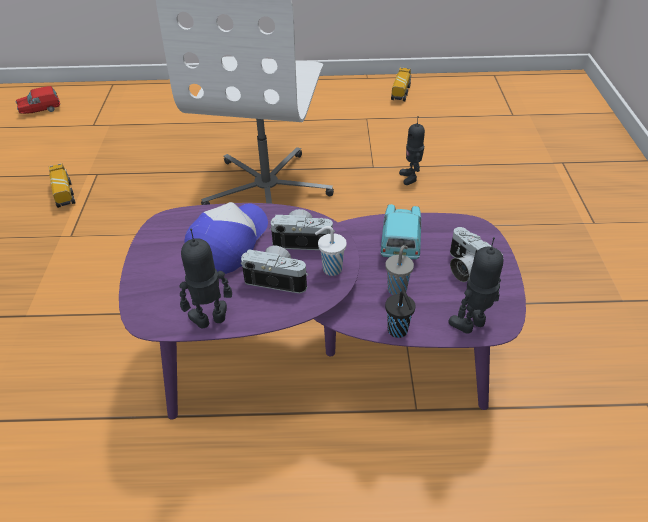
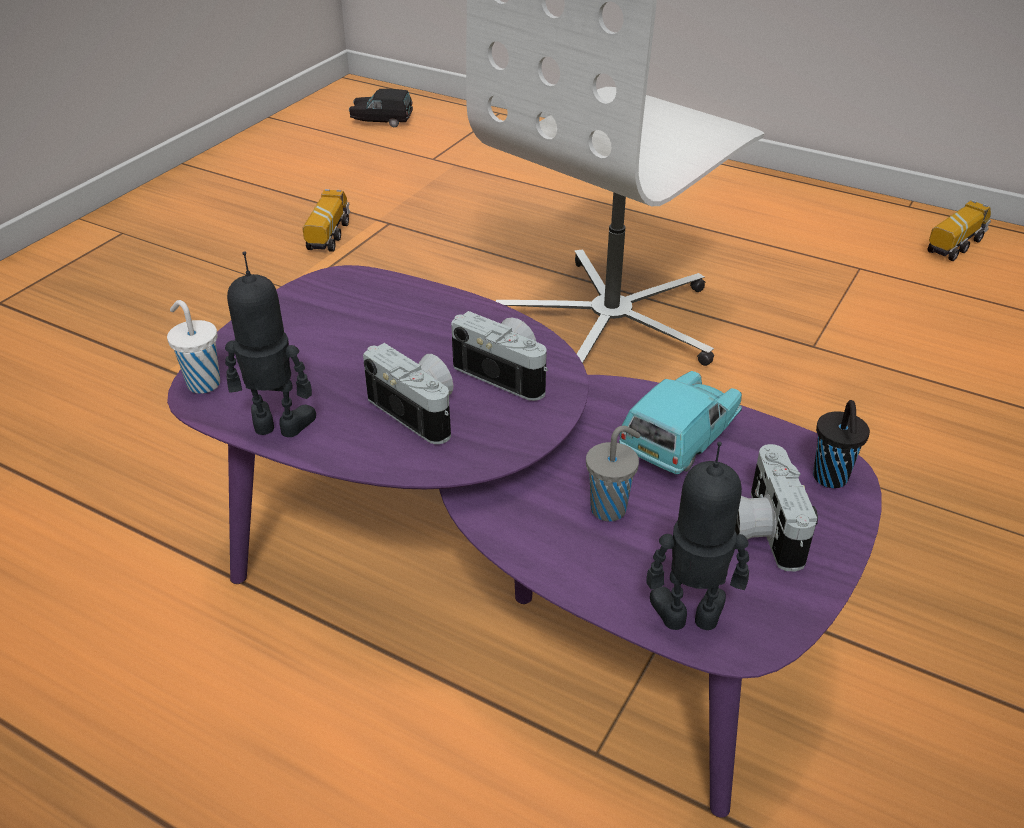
camera: 30 degrees right, 5 degrees down
(40, 110) = (382, 121): red toy car -> black toy car
(228, 242) = (396, 336): cap -> none
(331, 269) = (510, 429): white cup -> white cup (202, 383)
(398, 331) = (554, 572): black cup -> black cup (830, 479)
(410, 177) = (870, 384): toy robot -> none

